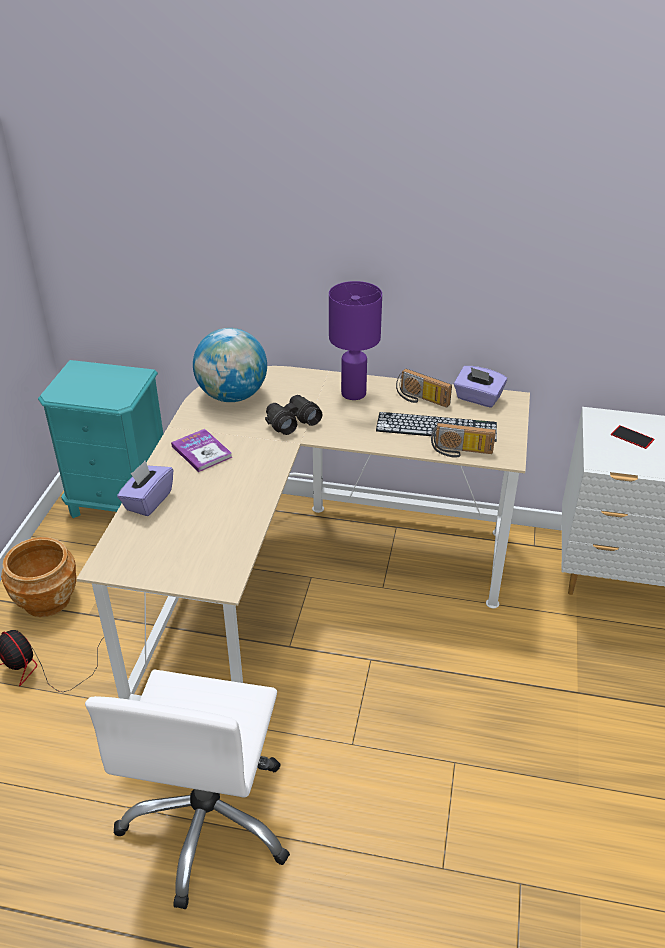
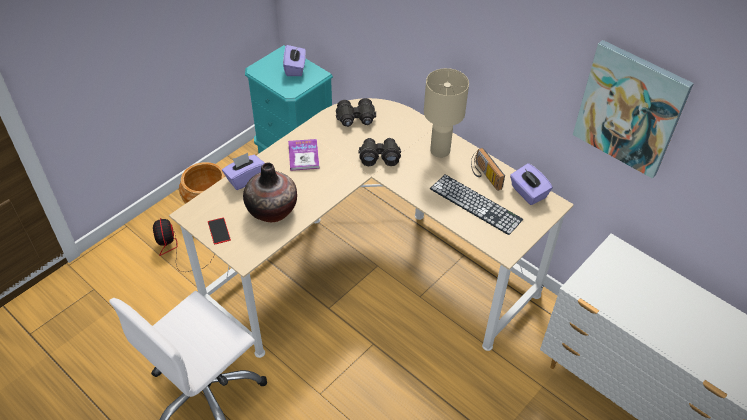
camera: 30 degrees right, 10 degrees up
(105, 377) = (295, 68): none -> purple tissue box
(212, 519) = (272, 210): none -> vase
(232, 396) = (356, 119): globe -> black binoculars
(353, 394) = (439, 151): purple table lamp -> beige table lamp
(461, 452) = (475, 232): radio -> none
(582, 242) = (630, 109): none -> picture
(632, 437) = (626, 277): phone -> phone (219, 231)

